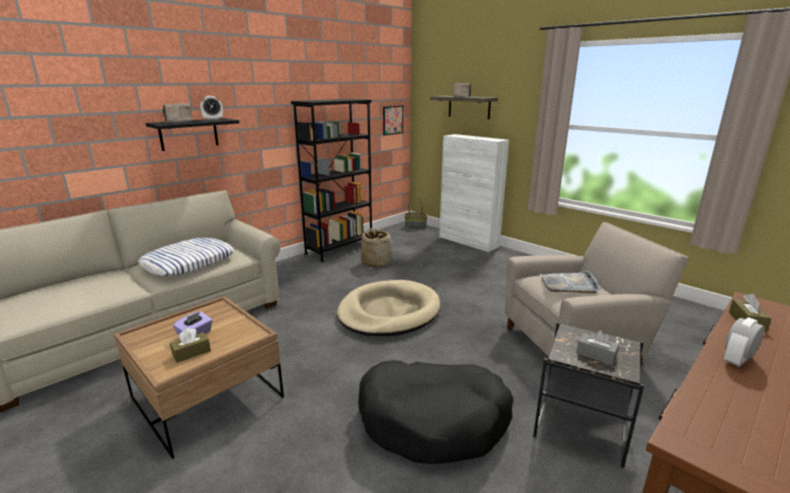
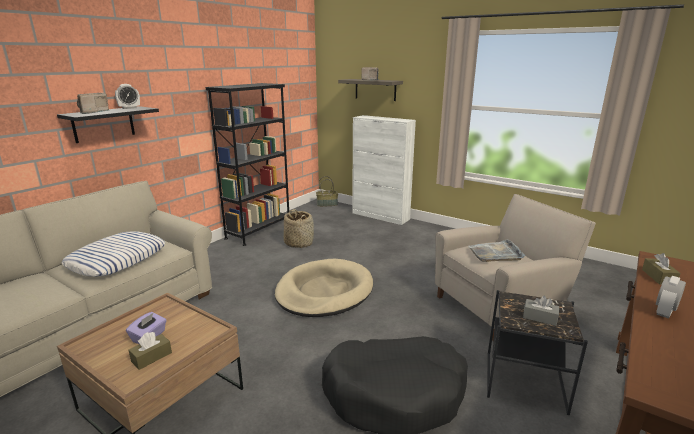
camera: 10 degrees left, 0 degrees up
(392, 120) = (301, 102): picture -> none

